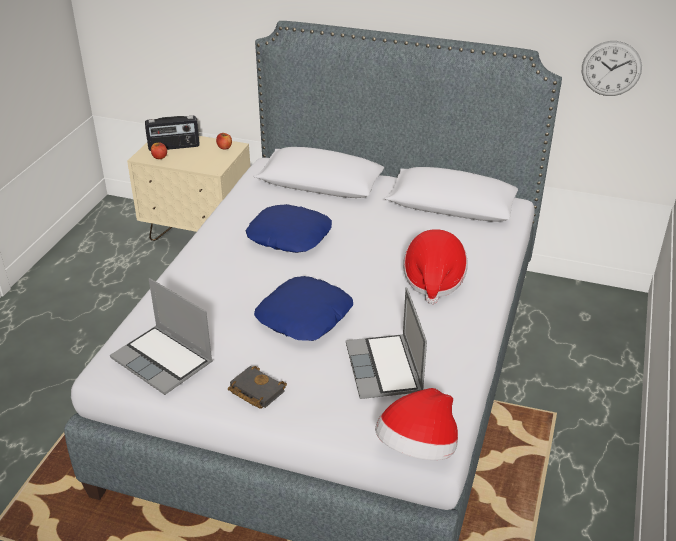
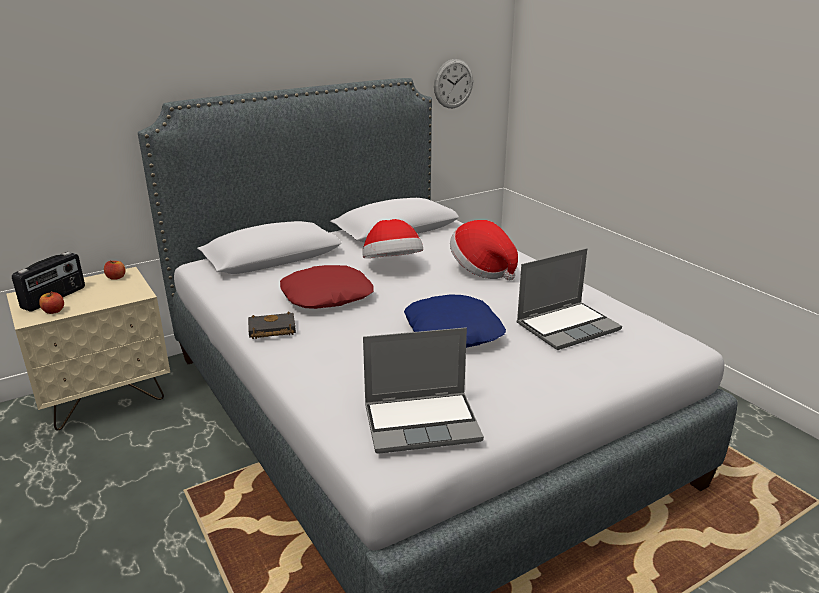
camera: 50 degrees left, 10 degrees down
(255, 391) = (529, 392): black book -> black book (271, 330)
(289, 236) = (326, 295): blue pillow -> red pillow
(385, 369) = (568, 326): laptop -> laptop turned 60 degrees counterclockwise
(417, 448) = (680, 351): hat -> hat (392, 266)

